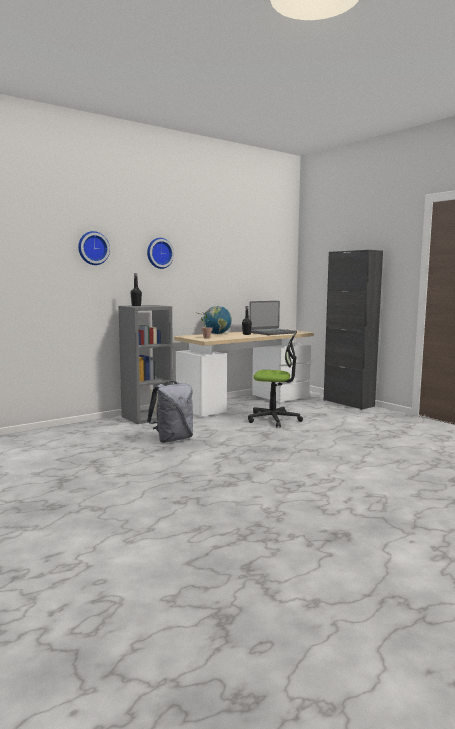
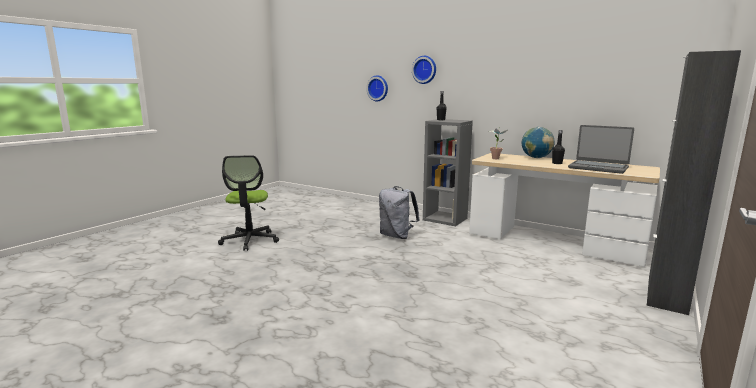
camera: 70 degrees right, 5 degrees up
(159, 253) = (485, 70): wall clock -> wall clock (378, 88)
(274, 419) = (509, 261): office chair -> office chair (250, 240)

